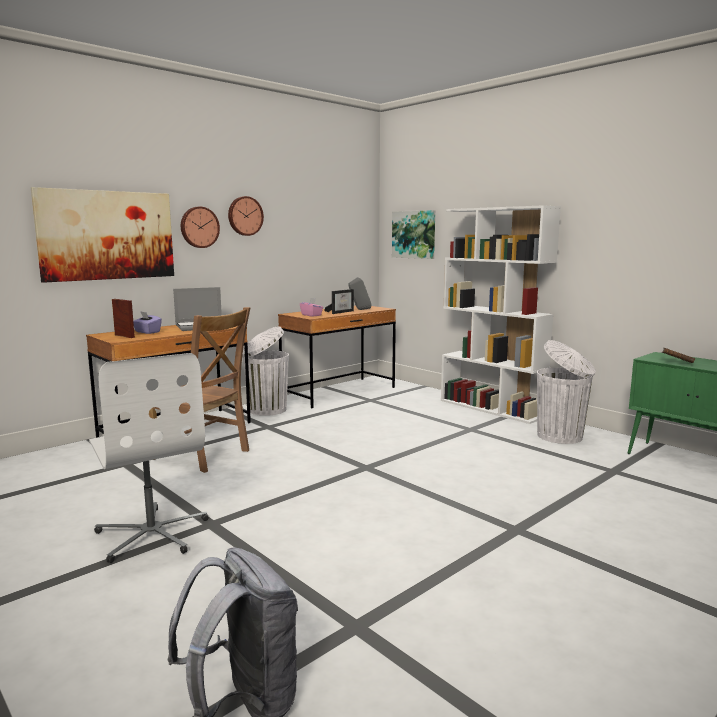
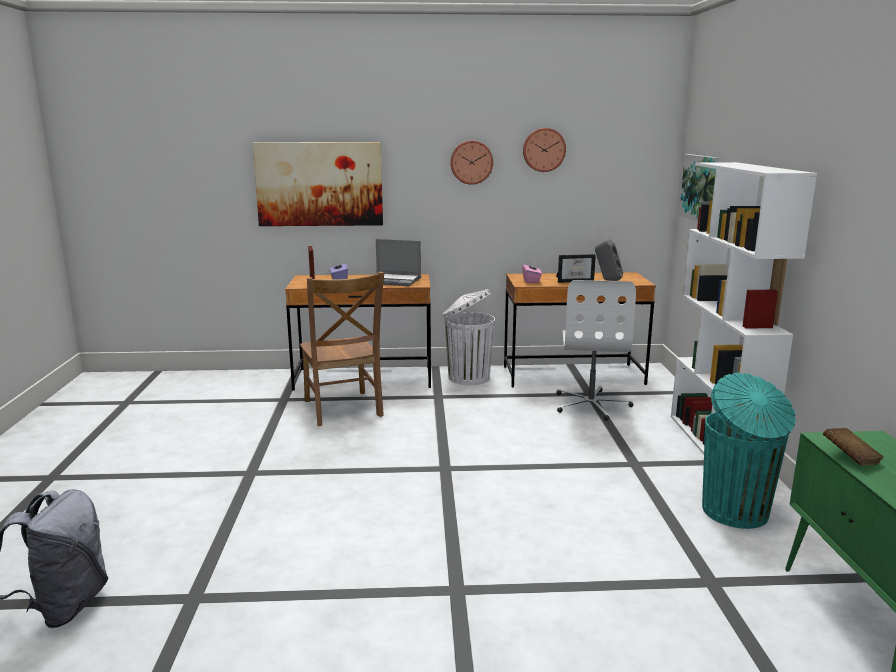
camera: 40 degrees right, 5 degrees up
(152, 534) = (208, 465): white office chair -> white office chair (591, 404)
(199, 227) = (415, 175): wall clock -> wall clock (543, 150)
(561, 436) = (736, 512): white trash can -> turquoise trash can

